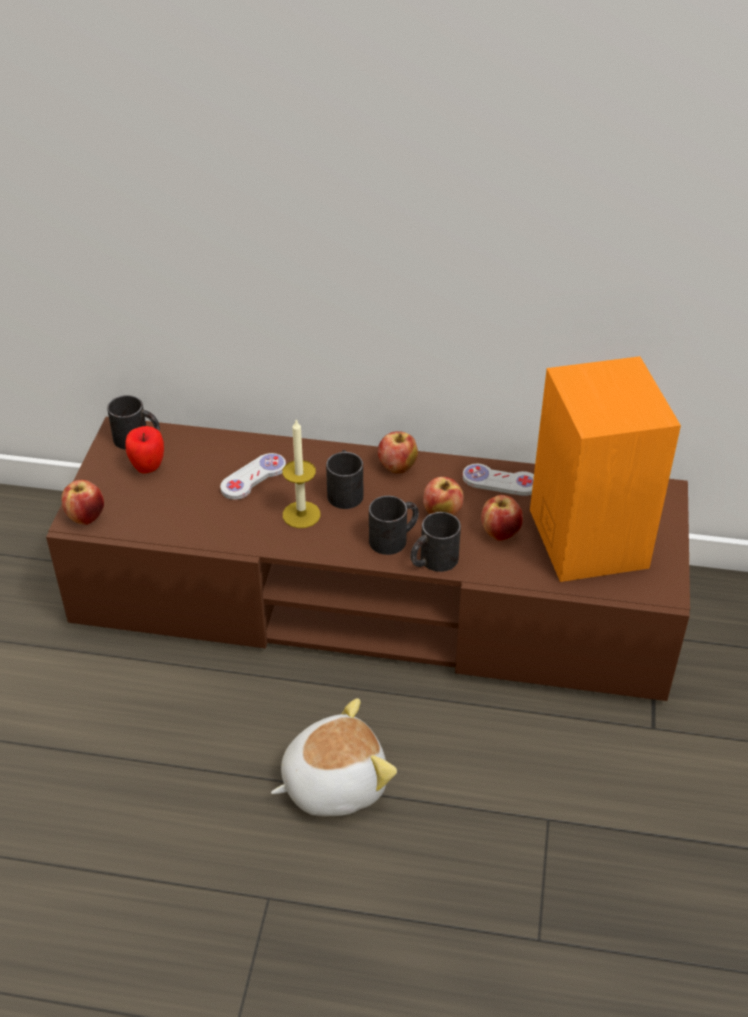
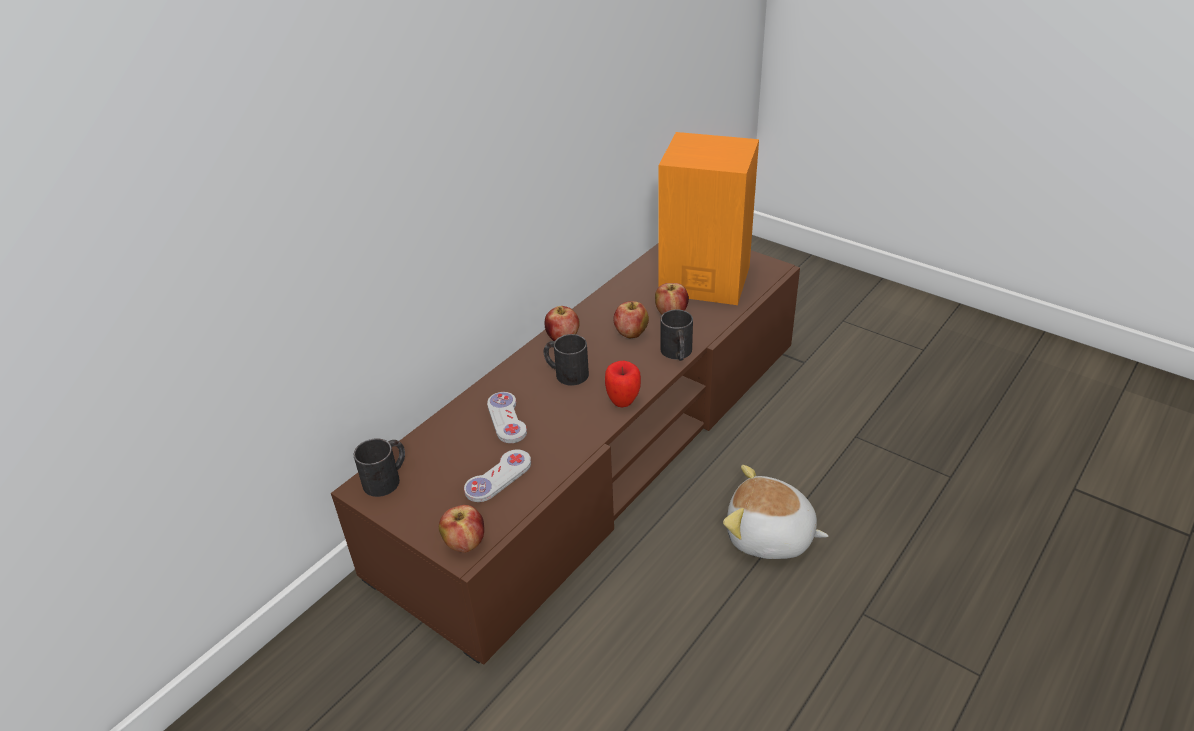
camera: 60 degrees left, 5 degrees down
(148, 468) = (435, 482): apple -> apple (623, 401)
(301, 514) = (574, 404): candle -> none
(333, 782) = (769, 537): plush toy -> plush toy turned 75 degrees counterclockwise
(394, 538) = (639, 364): black mug -> none
(500, 481) = (619, 297): white game controller -> white game controller (498, 477)

